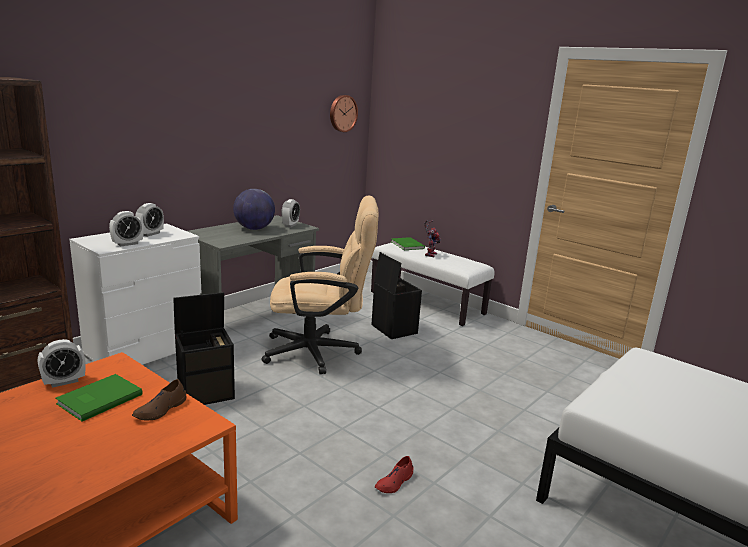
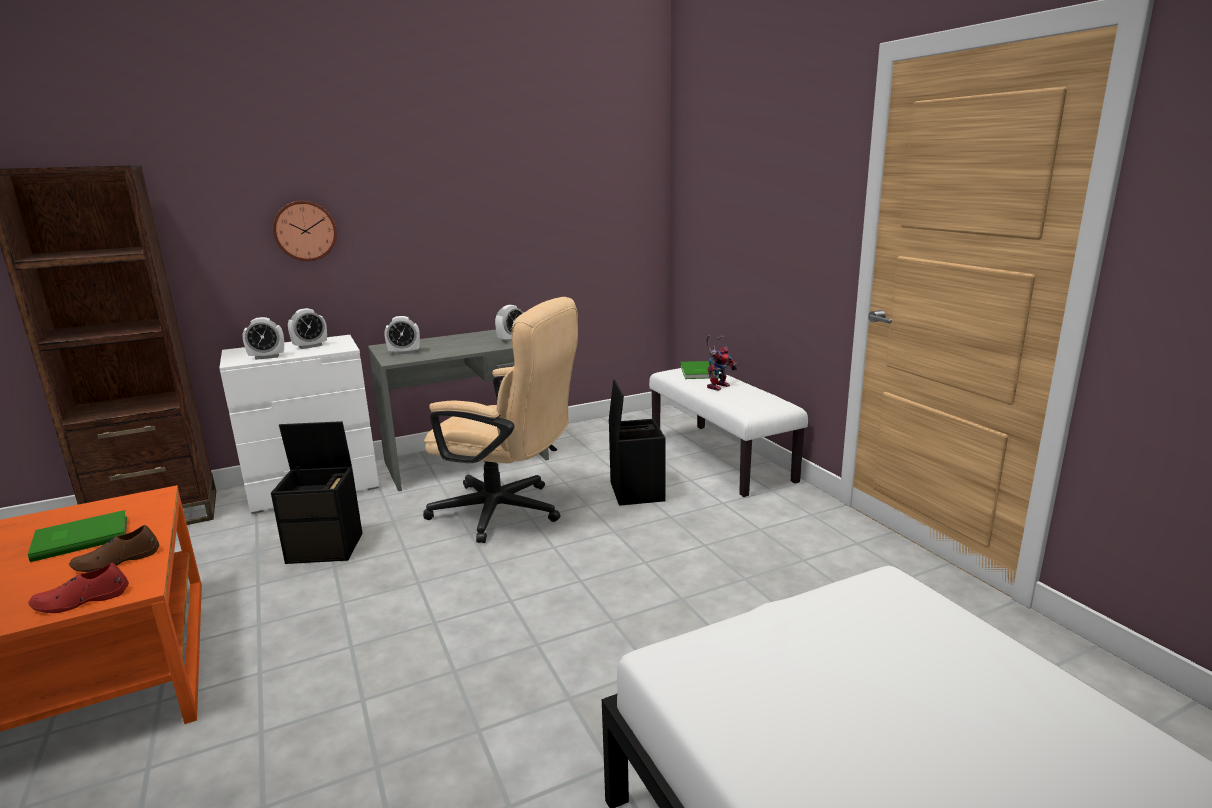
camera: 25 degrees right, 0 degrees up
(64, 382) = (79, 513): alarm clock -> alarm clock (404, 352)
(254, 229) = (459, 343): globe -> none
(342, 113) = (620, 187): wall clock -> wall clock (305, 230)
(394, 482) = (425, 716): red shoe -> red shoe (81, 600)

